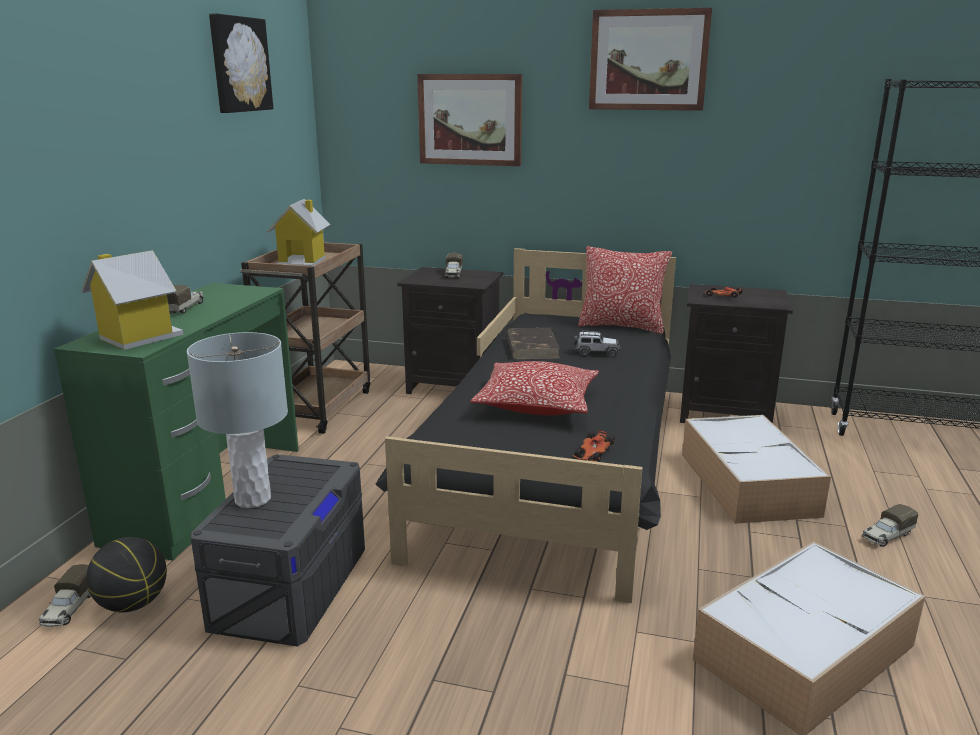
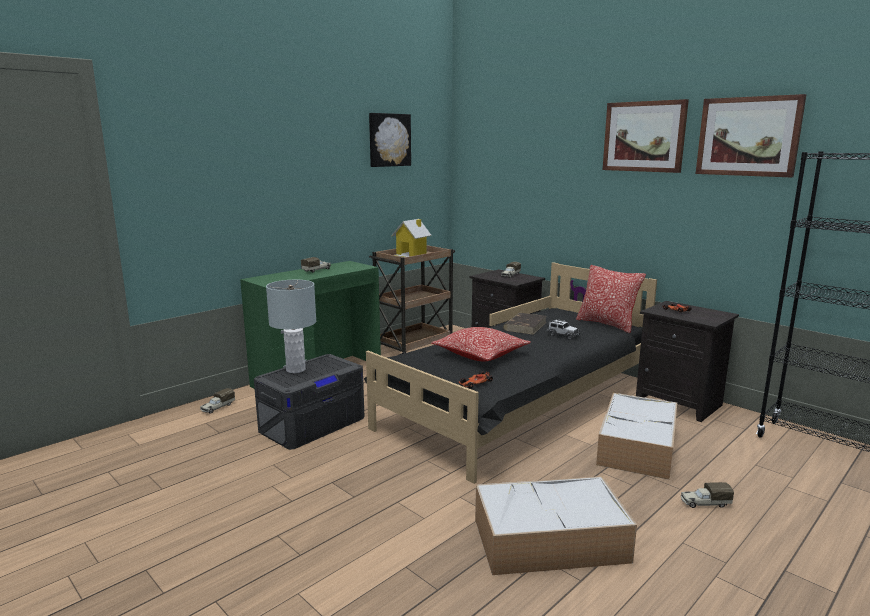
camera: 30 degrees right, 5 degrees down
(133, 604) = (242, 413): basketball -> none
(137, 337) = (278, 279): toy house -> none
(470, 119) = (533, 175): picture -> picture (748, 136)

